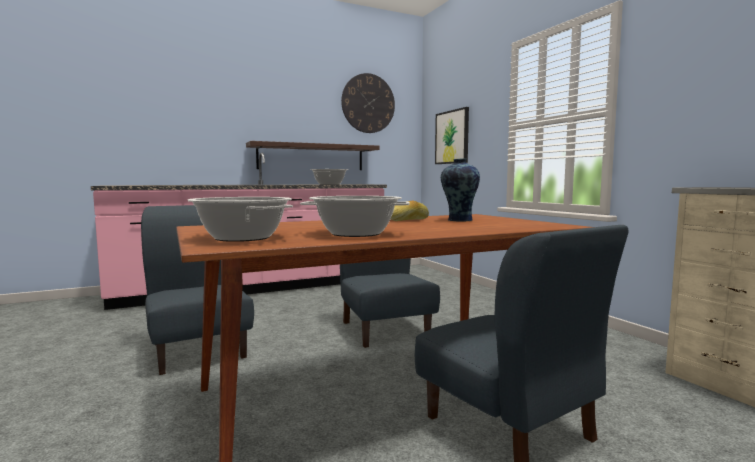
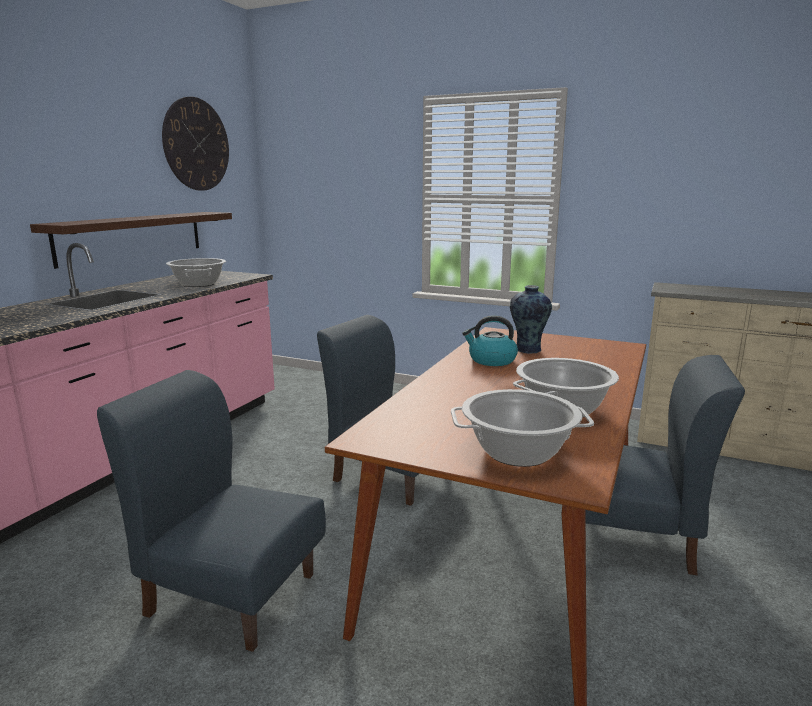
camera: 40 degrees left, 10 degrees up
(408, 220) = (491, 360): bread -> kettle
(452, 137) = (324, 199): picture -> none

